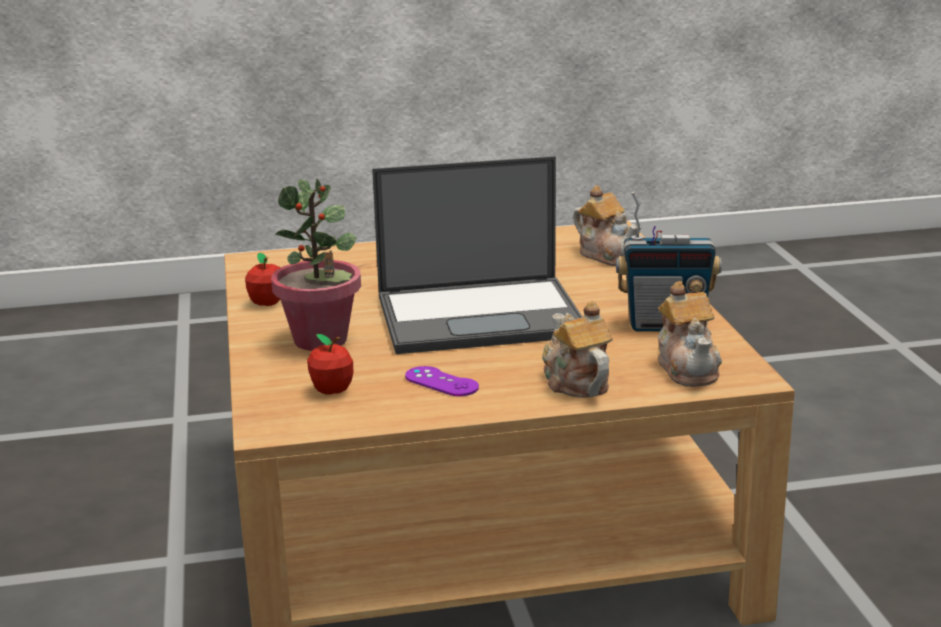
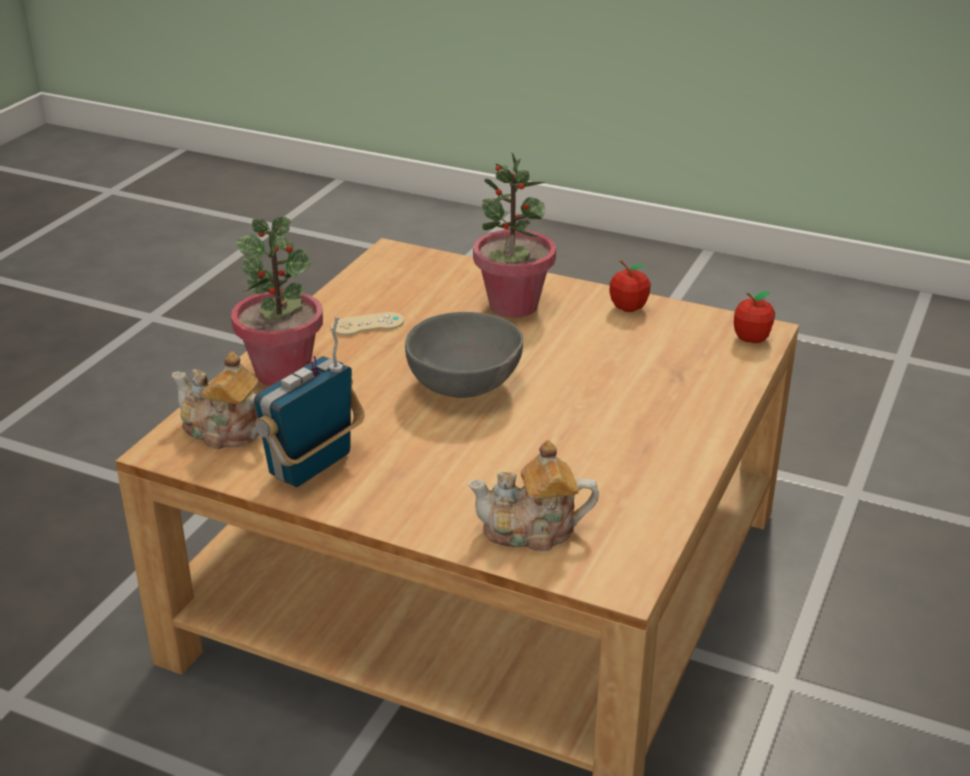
camera: 125 degrees right, 10 degrees up
(332, 390) = (416, 285): apple -> apple (751, 338)
(441, 382) = (367, 324): purple game controller -> beige game controller
(482, 315) = (466, 387): laptop -> grey bowl
(575, 382) = (283, 373): teapot -> potted plant

